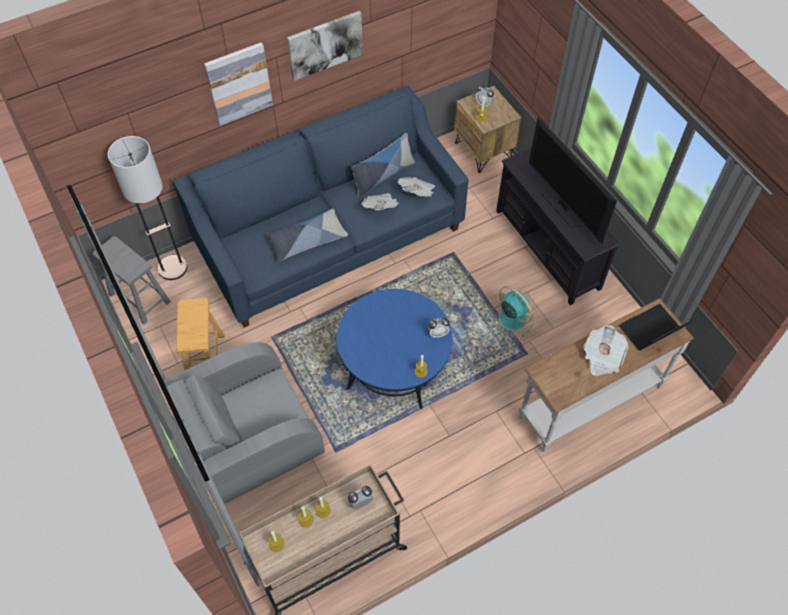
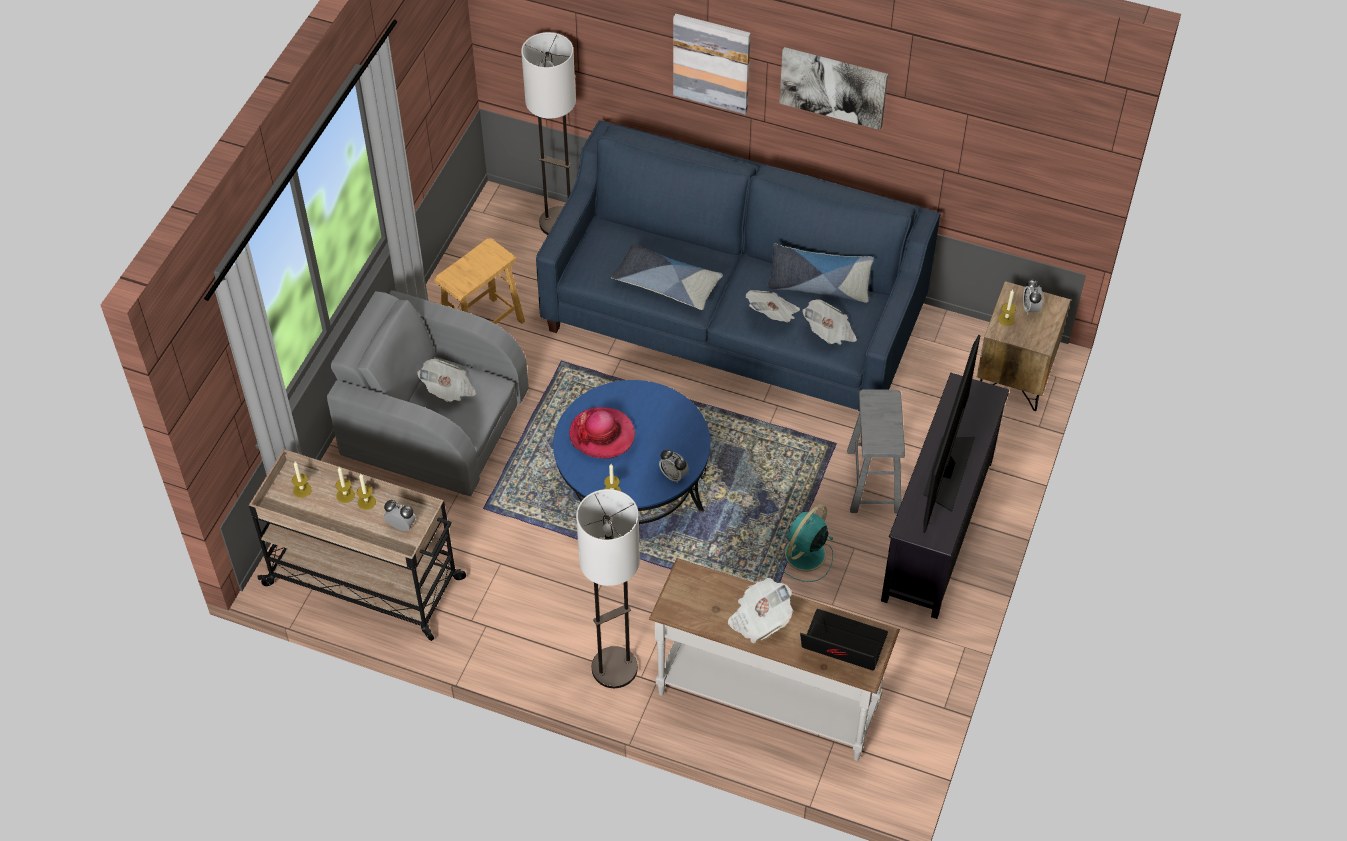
camera: 50 degrees right, 5 degrees down
(140, 298) = (498, 225): grey stool -> grey stool (874, 481)
(253, 406) = (448, 390): none -> newspaper
(375, 348) = (602, 435): none -> hat
(507, 462) = (614, 668): none -> floor lamp
(511, 317) = (804, 555): turquoise fan -> turquoise fan turned 150 degrees counterclockwise

